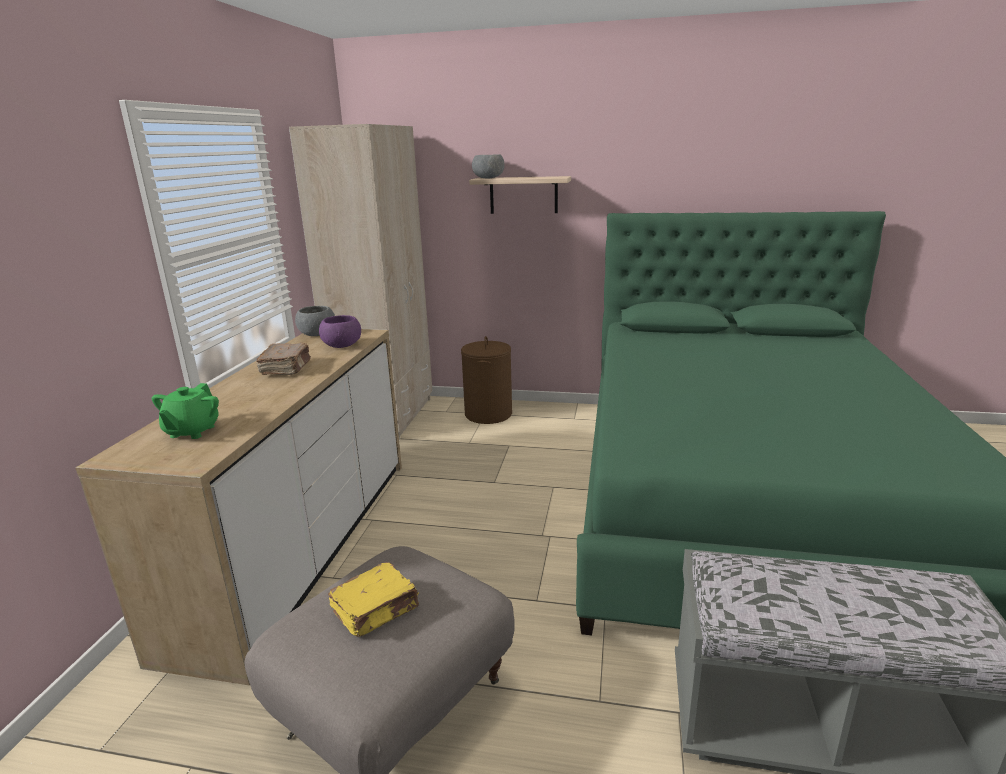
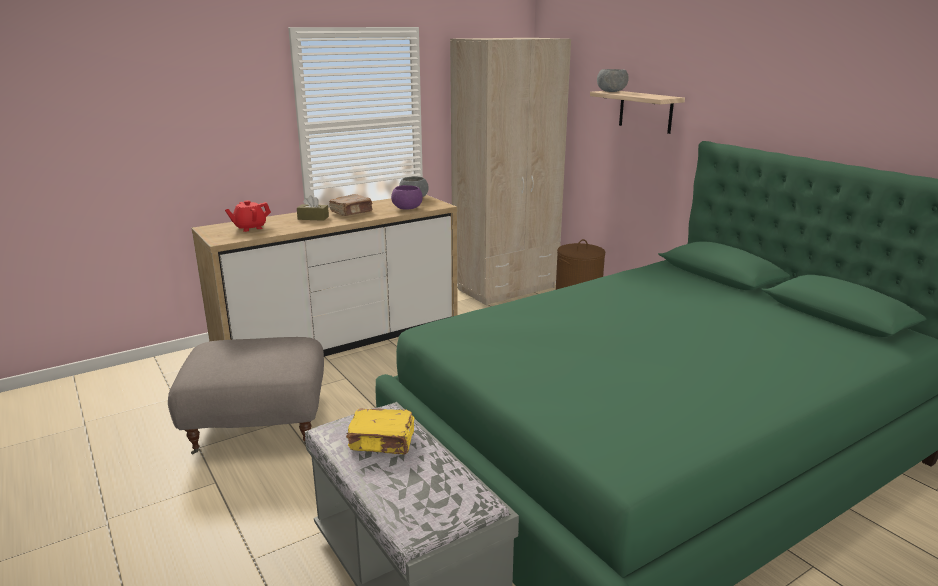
camera: 45 degrees right, 0 degrees up
(192, 431) = (250, 228): green teapot -> red teapot
(253, 390) = (313, 218): none -> brown tissue box
(376, 610) = (245, 353): yellow book -> yellow book (382, 442)

